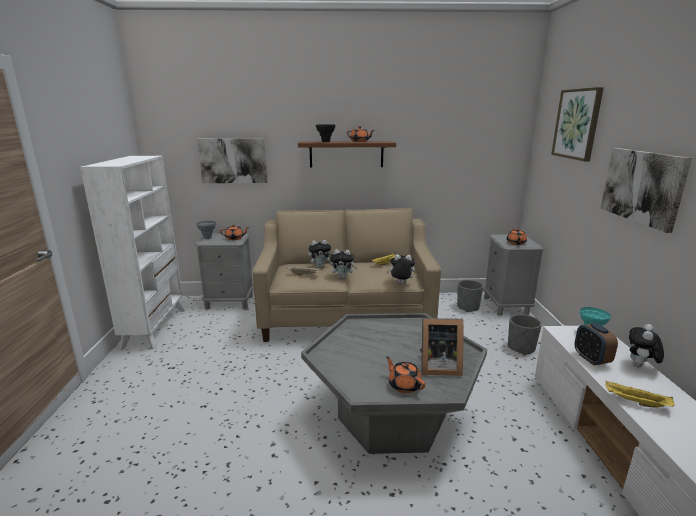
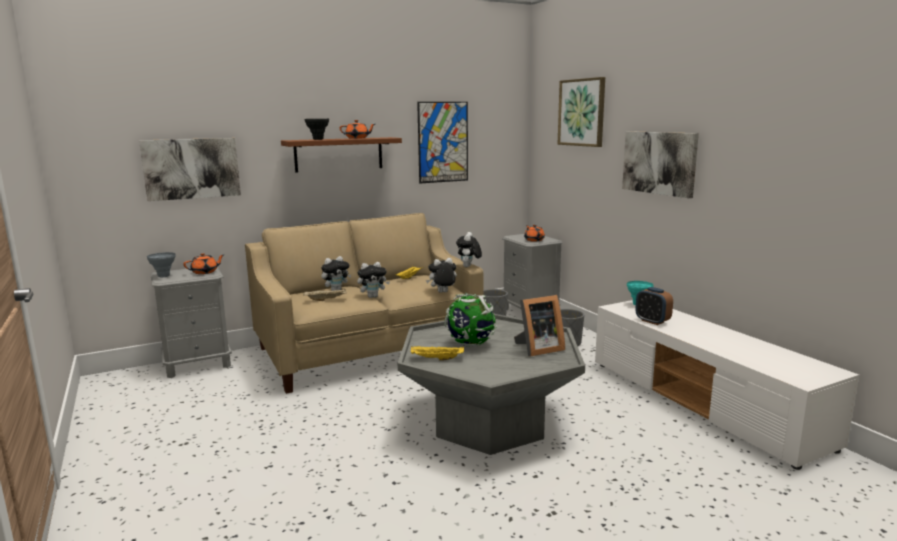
camera: 25 degrees left, 5 degrees down
(155, 328) = (111, 411): white bookcase -> none
(381, 345) = (470, 344): none -> globe
(404, 385) = (521, 367): orange teapot -> none
(441, 147) = (443, 142): none -> picture
(635, 402) = (702, 341): yellow tray -> yellow tray (436, 359)
(640, 366) = (689, 319): plush toy -> plush toy (468, 267)

